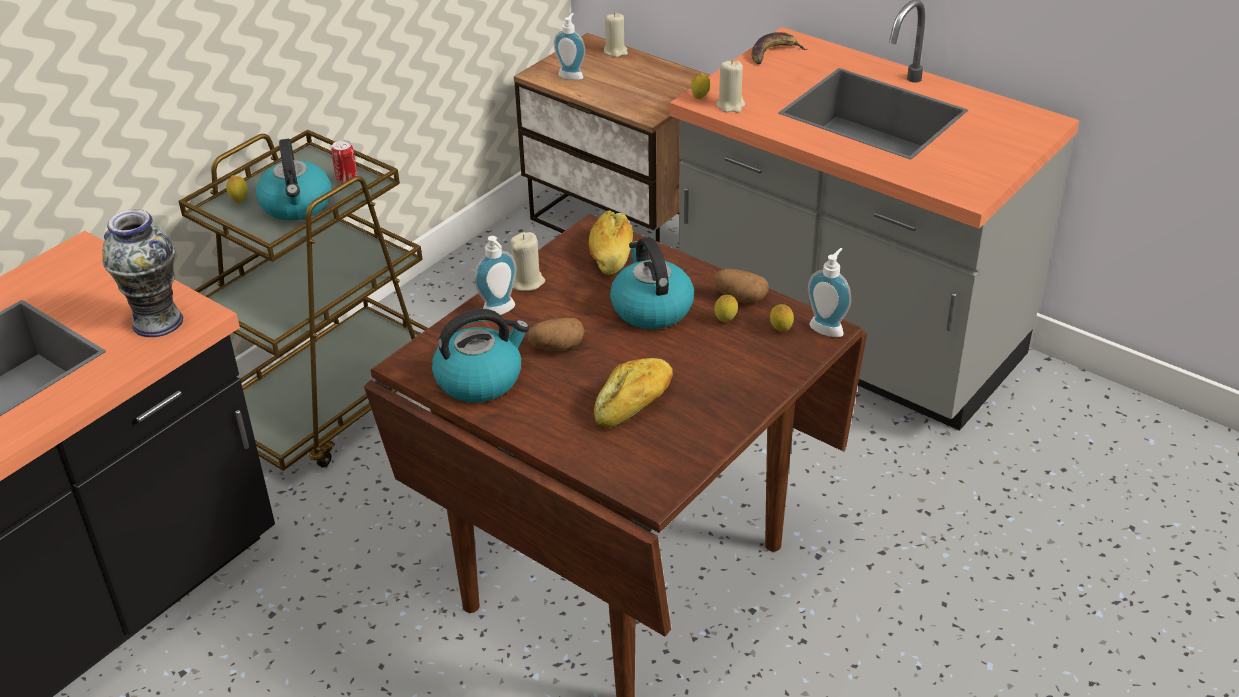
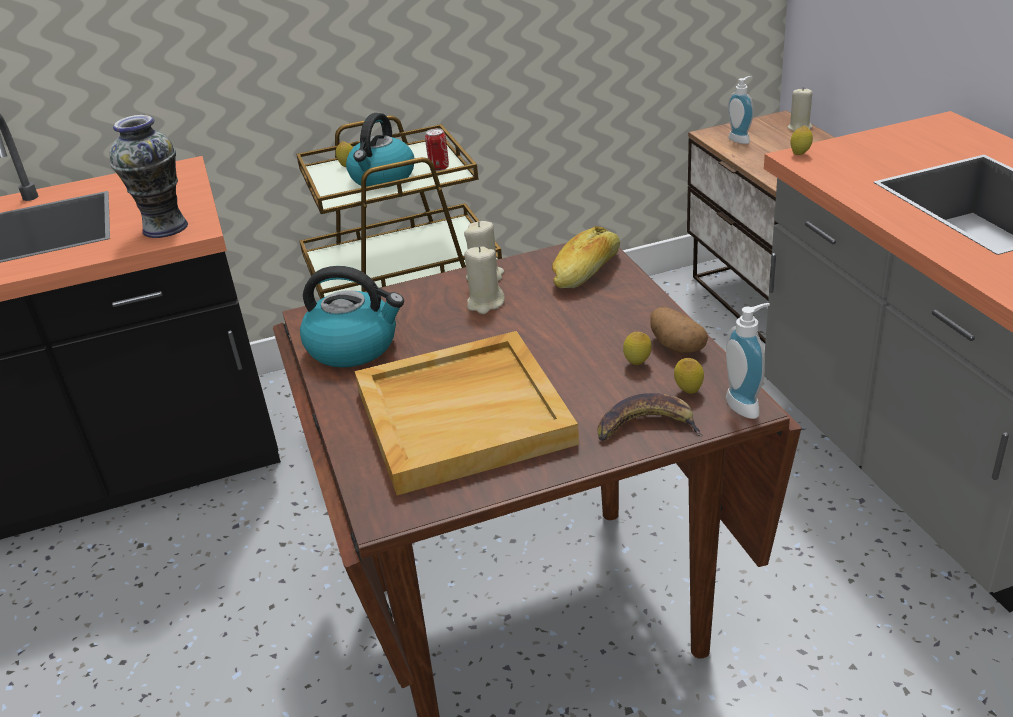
camera: 35 degrees right, 5 degrees down
(500, 312) = (434, 295): soap dispenser -> none
(557, 347) = (449, 339): potato -> none
(634, 403) = (464, 414): bread -> beige tray
(651, 308) = (574, 330): kettle -> none
(730, 105) = (826, 166): beige candle -> beige candle (485, 303)
(774, 53) = (919, 131): banana -> banana (647, 426)

